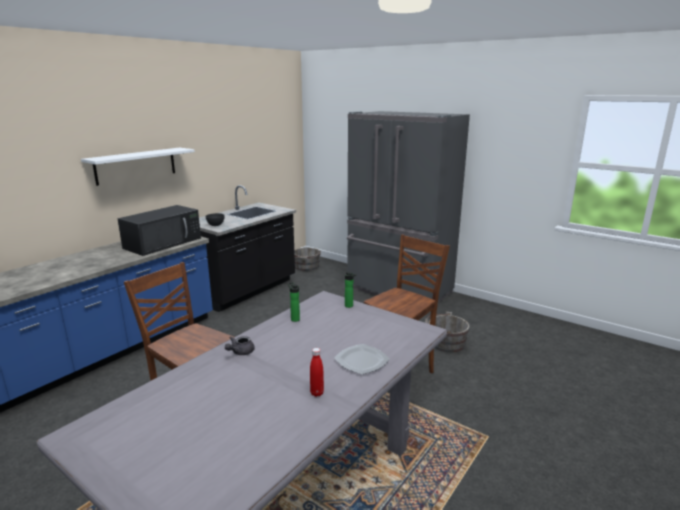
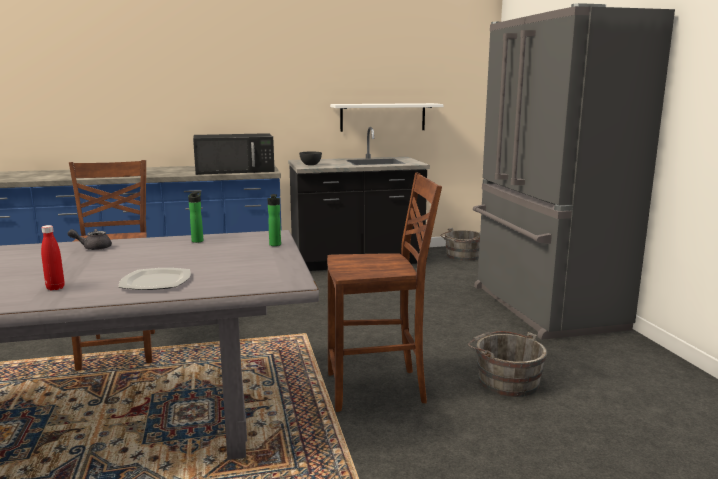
camera: 40 degrees right, 5 degrees down
(136, 165) = (240, 86): white shelf -> white shelf (383, 117)

